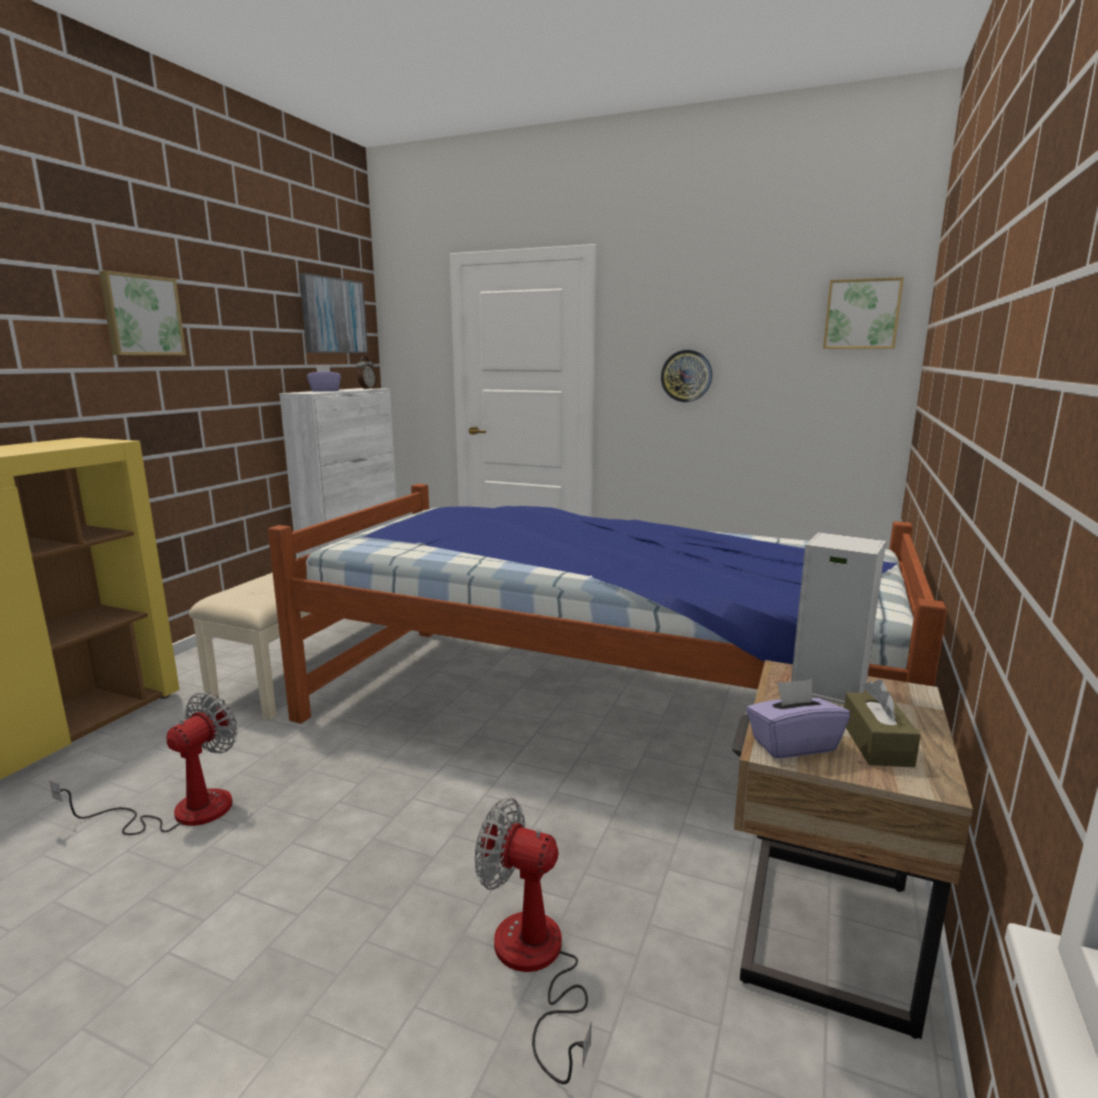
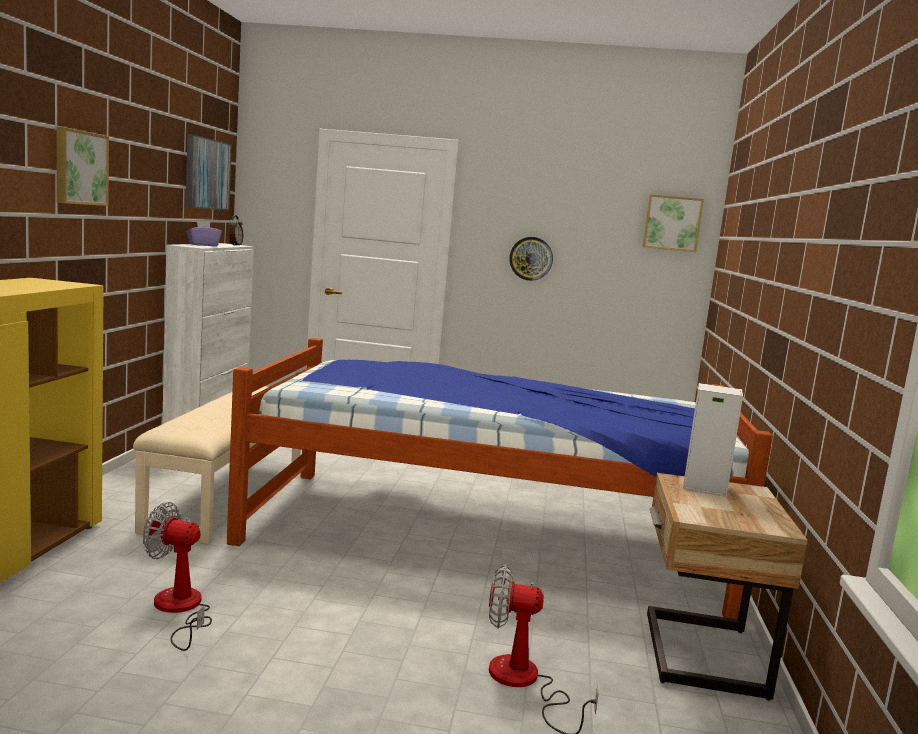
camera: 15 degrees left, 5 degrees down
(181, 811) = (180, 610): fan -> fan turned 90 degrees counterclockwise
(792, 744) = (699, 514): purple tissue box -> none
(876, 743) = (746, 513): brown tissue box -> none

